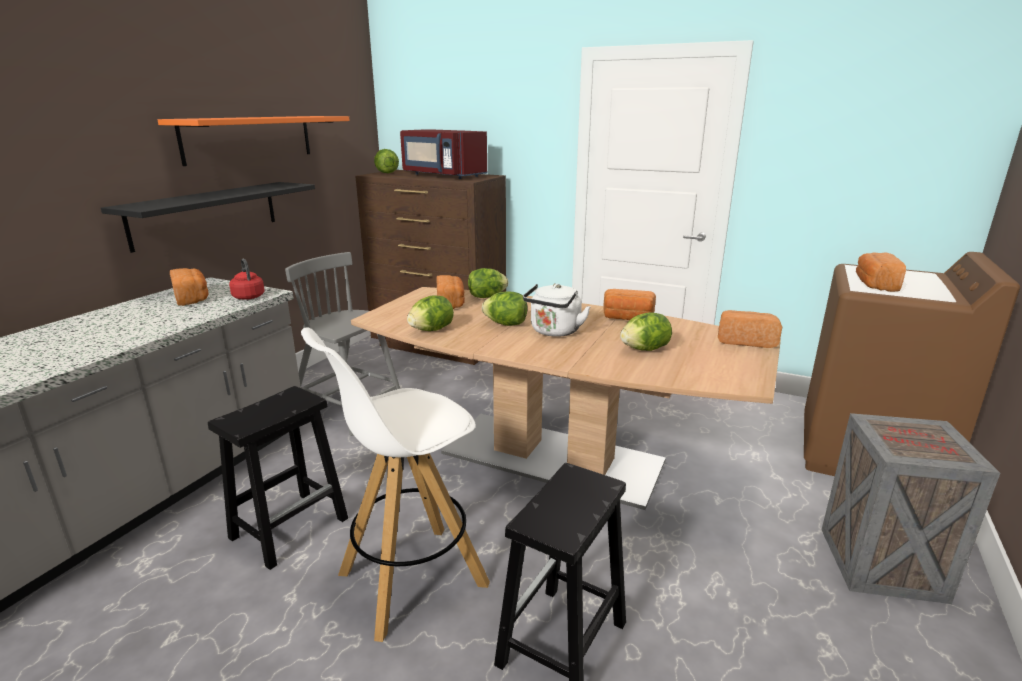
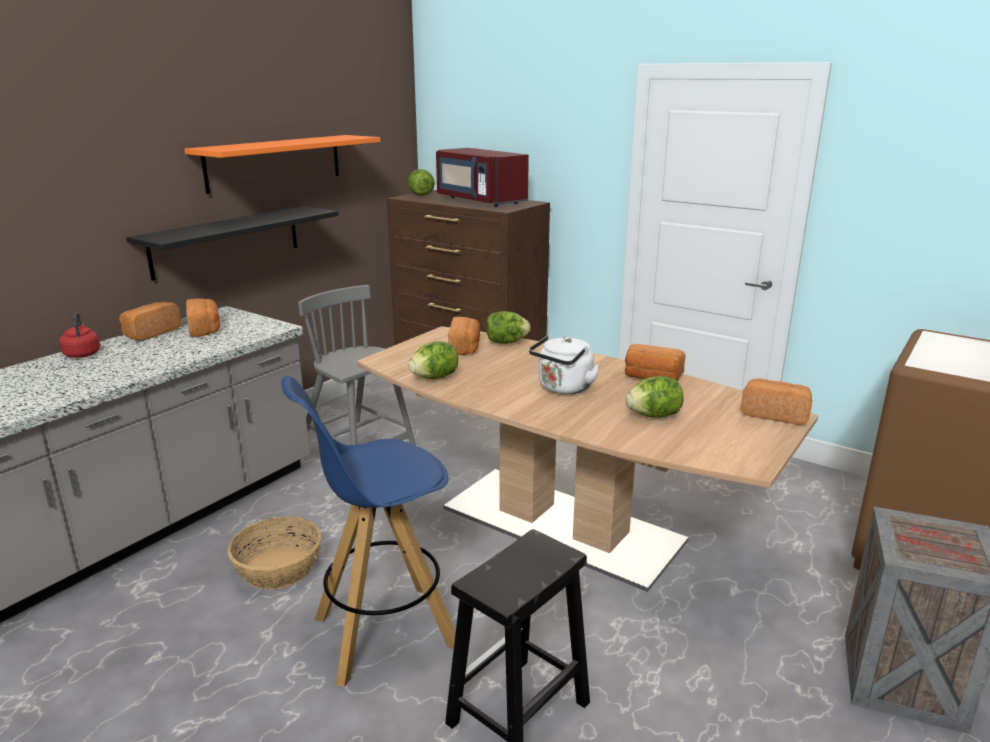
camera: 10 degrees right, 0 degrees up
(248, 296) = (258, 330): red kettle -> red kettle (82, 354)
(291, 527) = (278, 568): black stool -> basket
(410, 579) = (383, 632): white stool -> blue stool
(506, 324) = (515, 376): lettuce -> none
(874, 284) = (940, 359): bread -> bread (151, 333)

